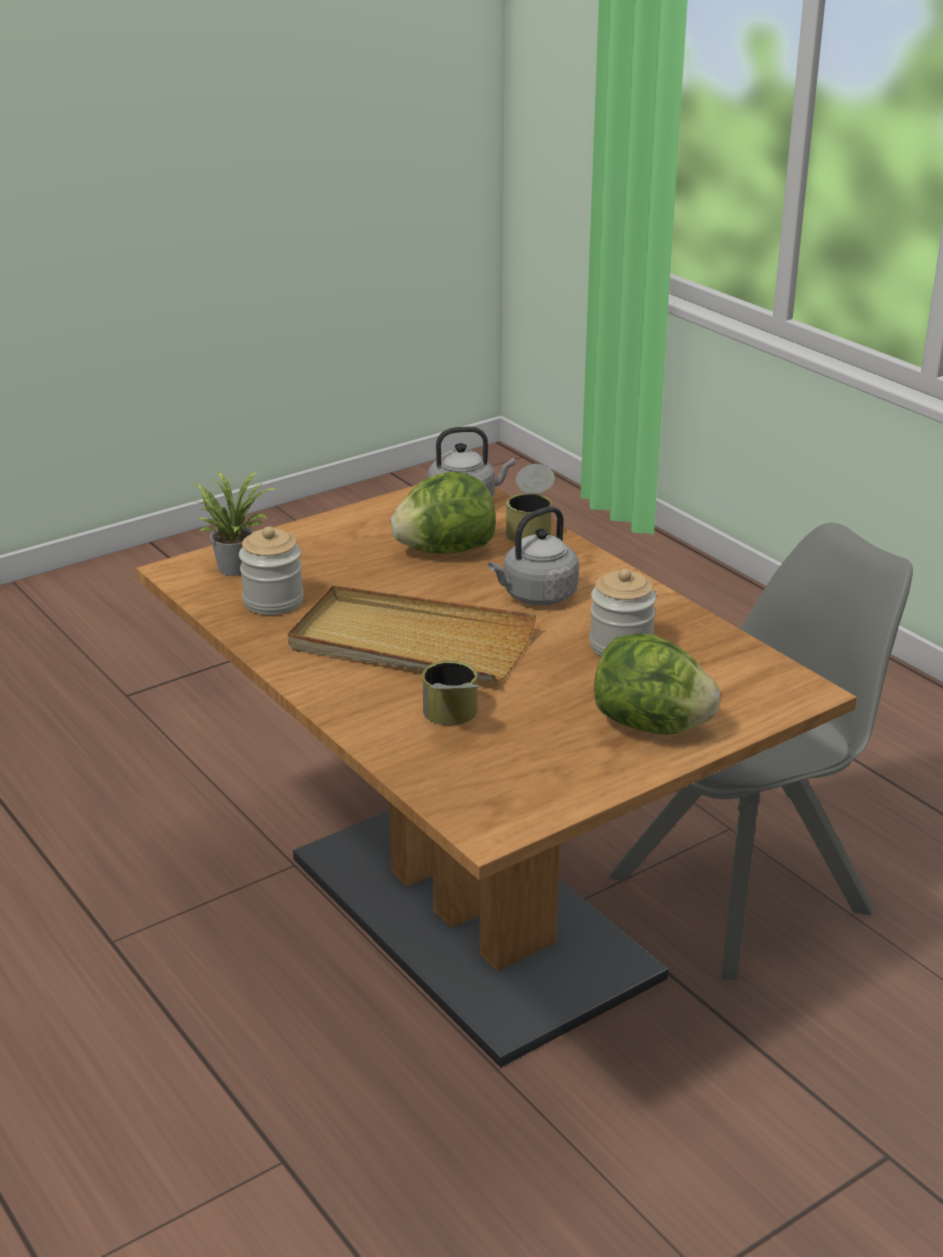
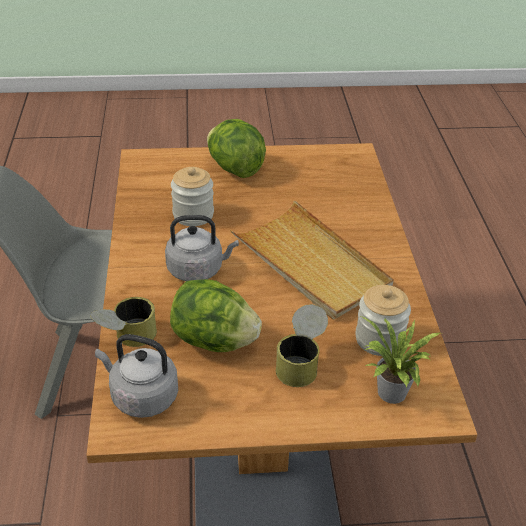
camera: 150 degrees left, 10 degrees up
(451, 720) = (329, 206): can -> can (301, 362)

